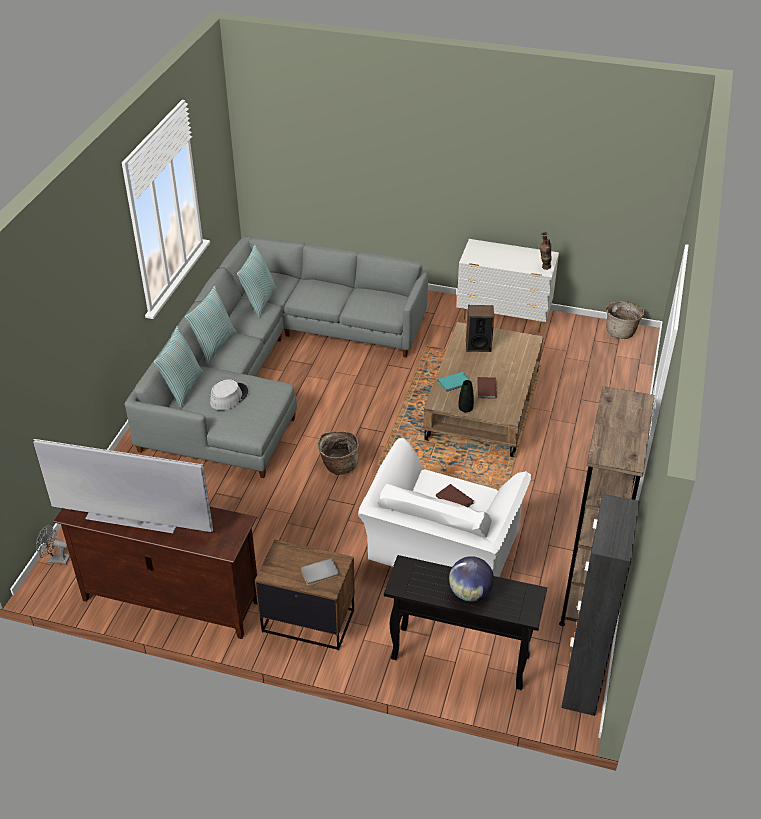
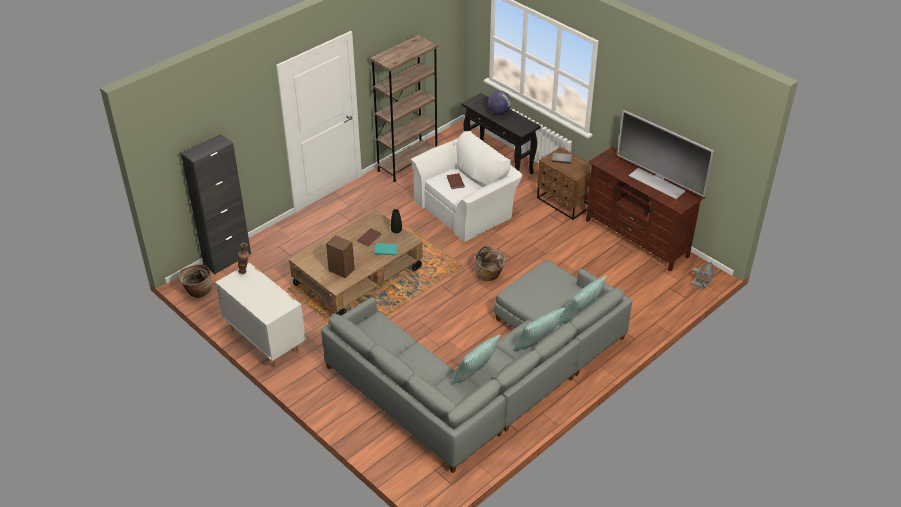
camera: 150 degrees left, 0 degrees up
(228, 397) = (550, 293): grey hat -> none
(583, 681) = (449, 136): black cabinet -> black cabinet (227, 259)

